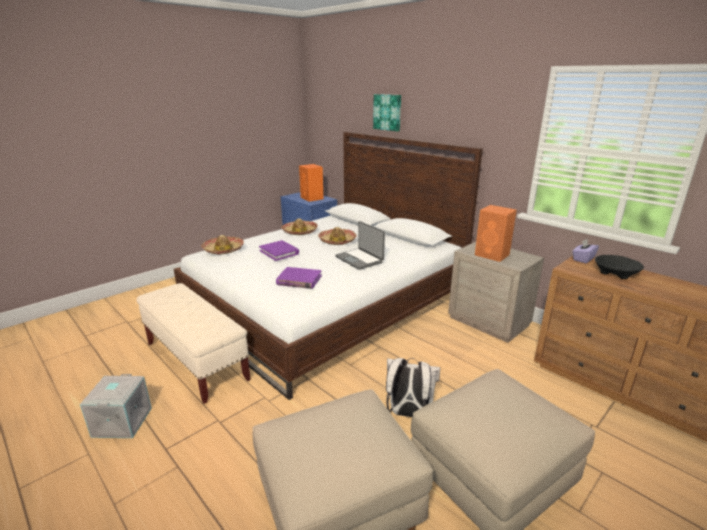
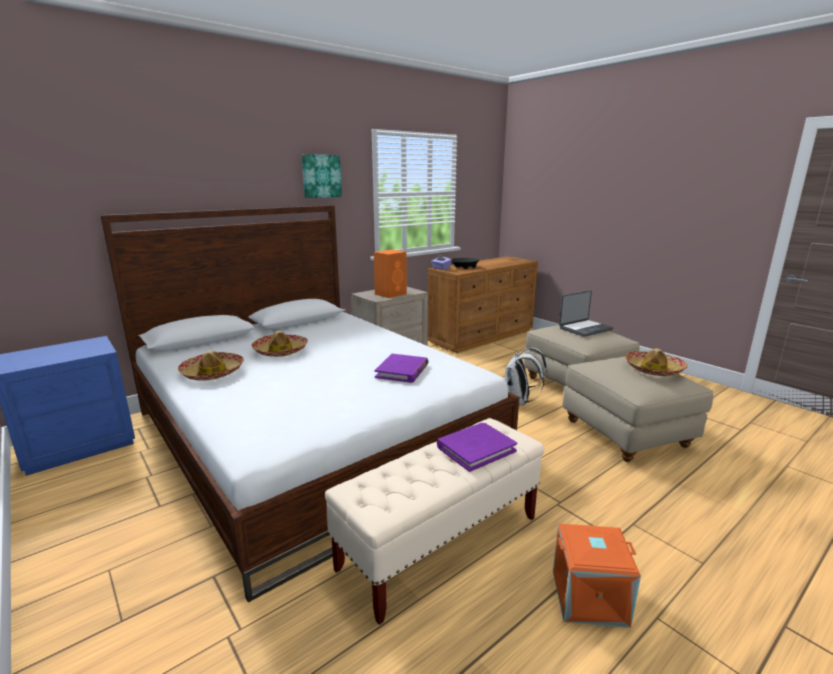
camera: 85 degrees left, 5 degrees down
(121, 422) = (589, 598): grey storage box -> orange storage box
(223, 250) = (257, 426): hat -> hat (654, 369)
(279, 252) = (303, 381): purple book -> purple book (476, 449)
(312, 198) = (68, 350): orange speaker -> none
(360, 259) = (353, 342): laptop -> laptop (584, 328)
(387, 112) = (188, 177): picture -> picture (321, 176)

